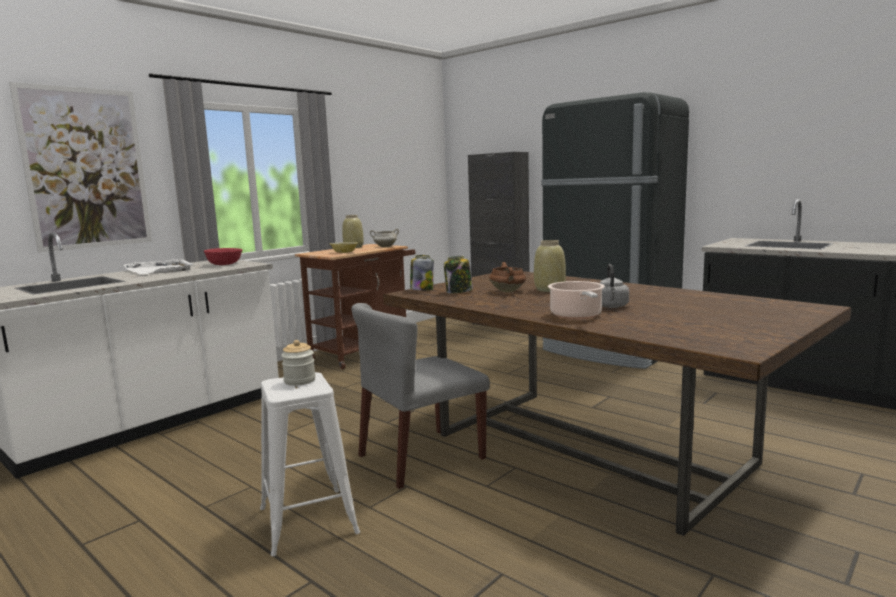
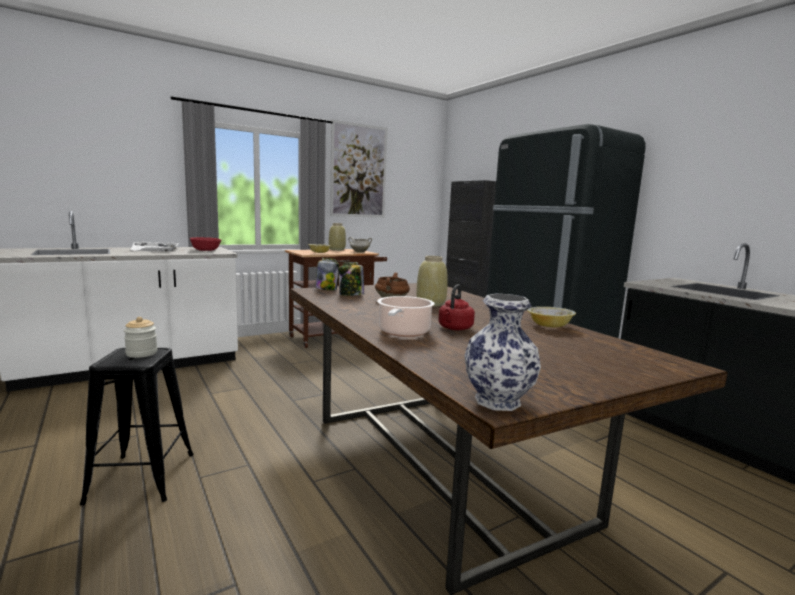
camera: 15 degrees right, 0 degrees up
(86, 168) = (117, 167): picture -> picture (358, 171)
(308, 520) = (142, 477): white stool -> black stool
(421, 457) = (286, 439): grey chair -> none
(611, 306) = (454, 328): grey kettle -> red kettle
(681, 294) = (549, 326): none -> bowl
(737, 349) = (499, 401): none -> vase

